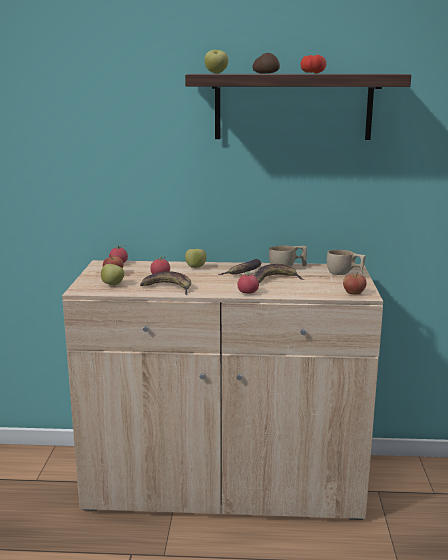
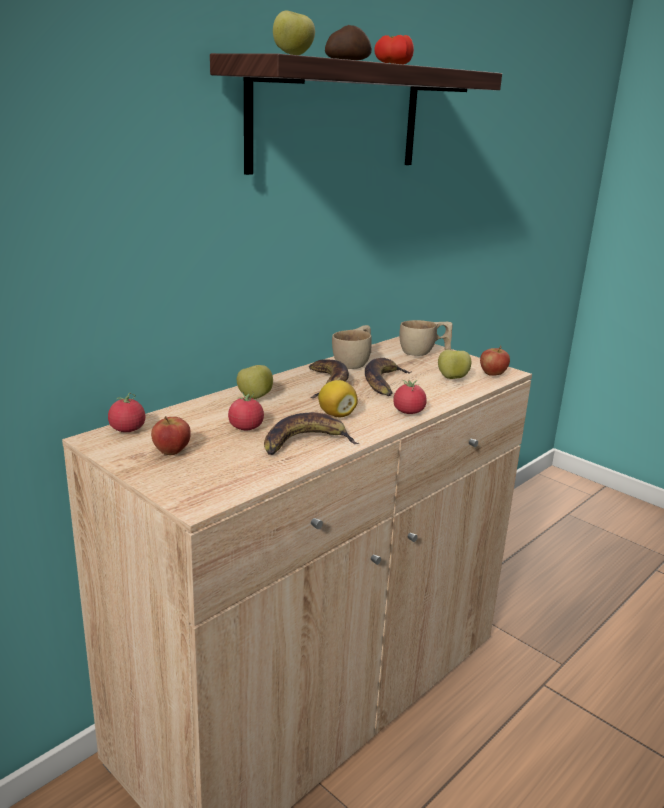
camera: 50 degrees left, 5 degrees up
(113, 285) = (221, 470): apple -> apple (452, 378)
(211, 283) = (336, 414): none -> lemon

